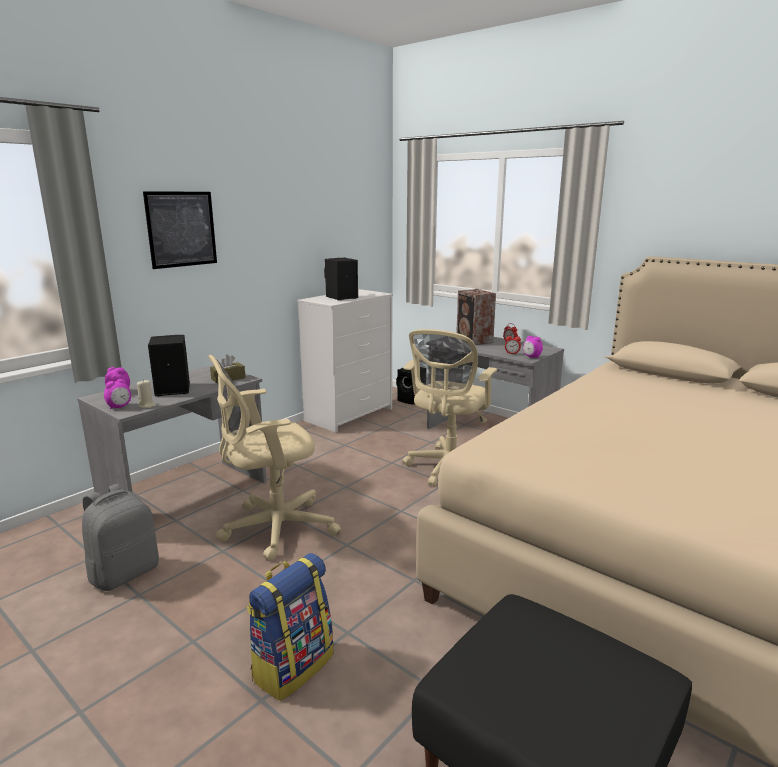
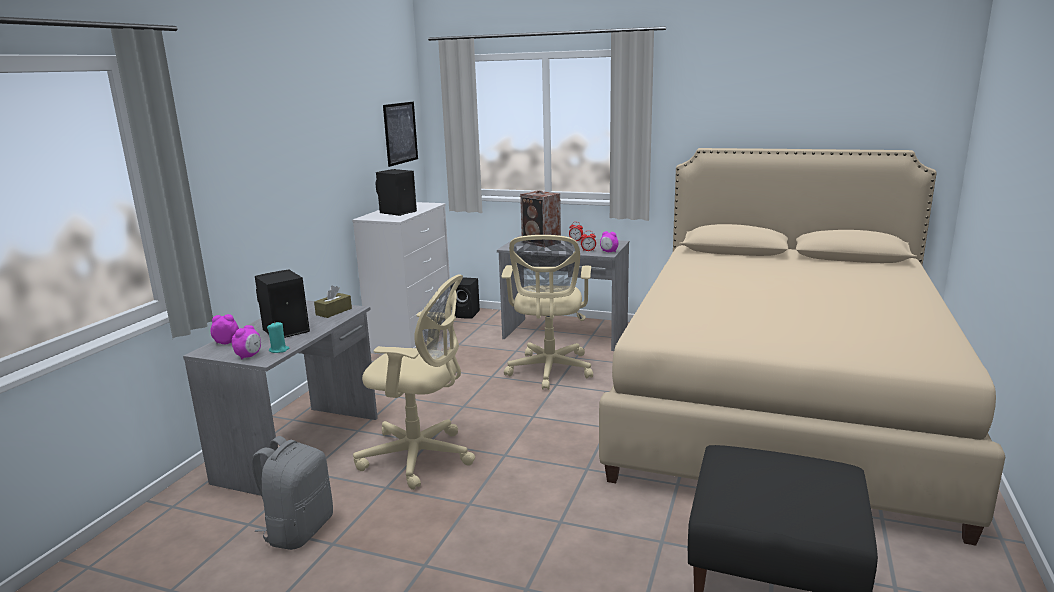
camera: 20 degrees left, 0 degrees up
(147, 405) = (279, 350): beige candle -> turquoise candle
(181, 229) = (247, 153): picture -> picture (400, 133)
(273, 528) = (421, 457): beige office chair -> beige office chair turned 120 degrees counterclockwise
(292, 666) = (533, 558): backpack -> none

